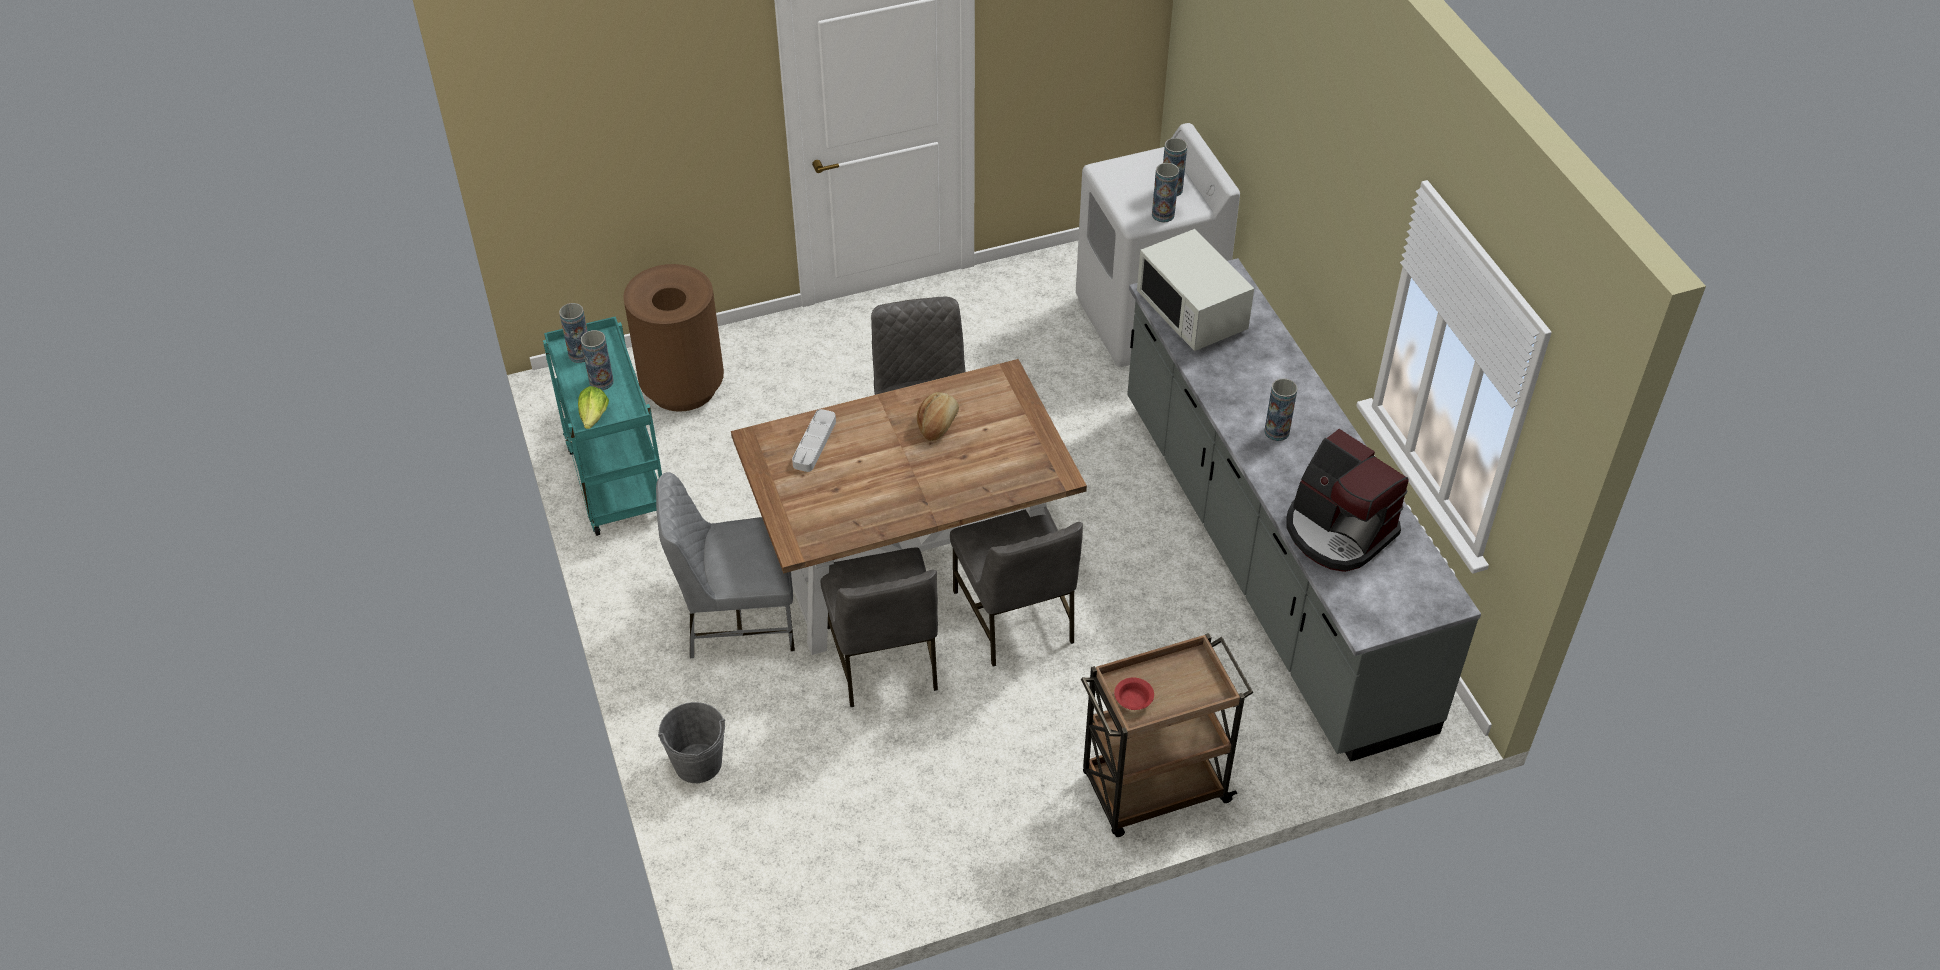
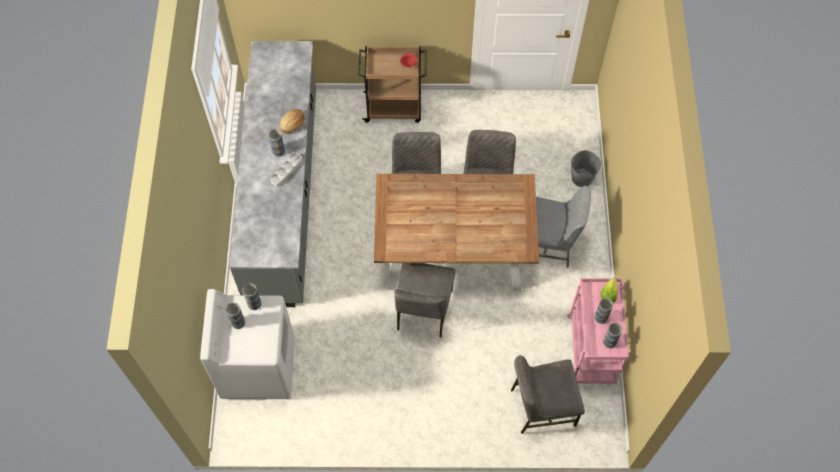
camera: 160 degrees left, 15 degrees up
(615, 480) = (592, 350): turquoise cart -> pink cart
(683, 387) = (541, 406): brown trash can -> grey chair
(814, 443) = (498, 239): grey tray -> grey tray (286, 171)
(938, 424) = (432, 231): bread -> bread (293, 124)
(1192, 313) = (276, 235): white microwave -> none
(1338, 531) = (284, 93): coffee machine -> none

